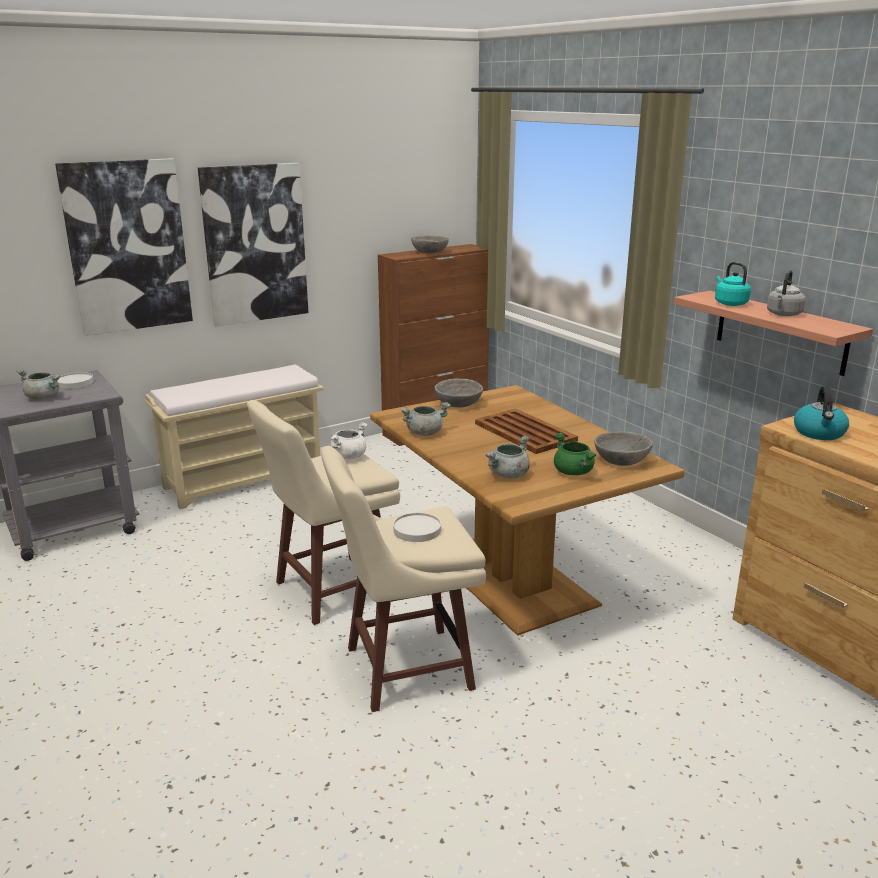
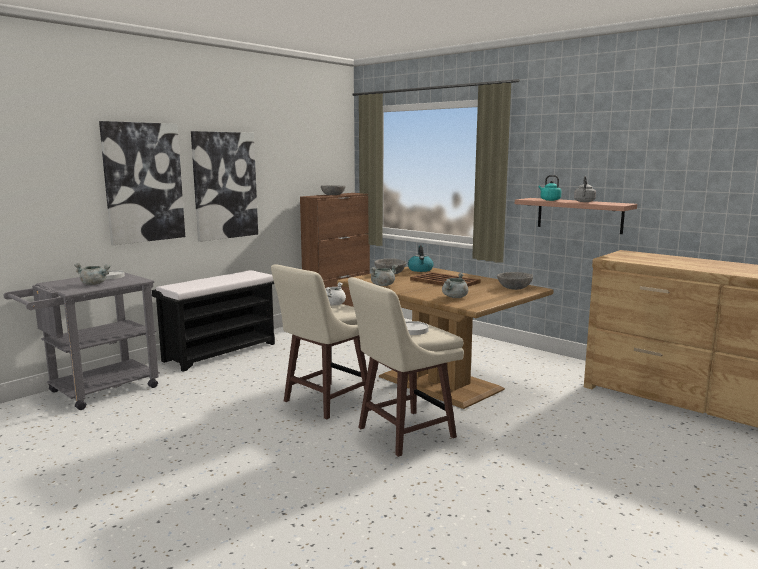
camera: 15 degrees left, 10 degrees down
(245, 479) = (221, 352): beige bench -> black bench
(574, 472) = (492, 294): green cooking pot -> none
(819, 433) = (626, 259): kettle -> kettle (420, 270)

